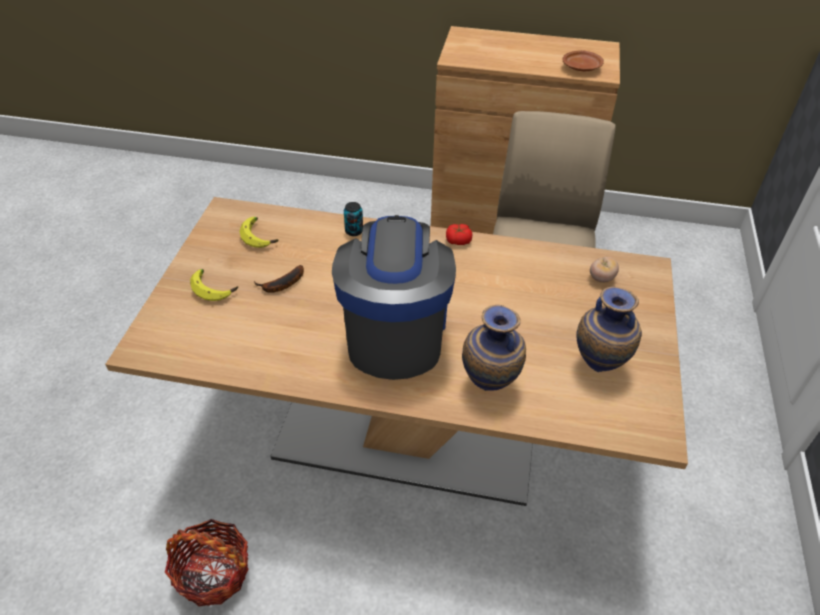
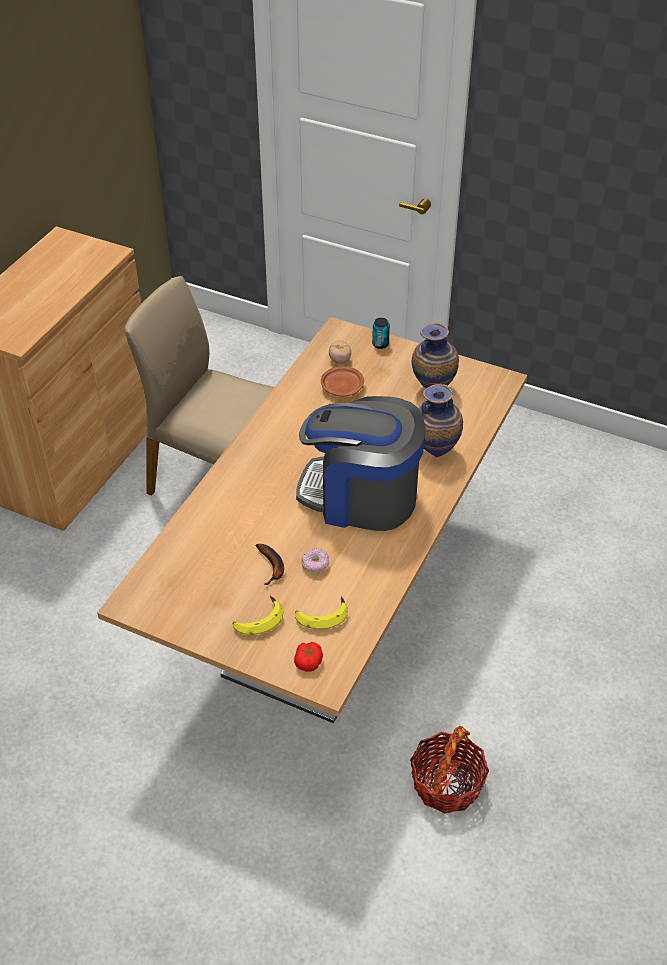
camera: 75 degrees left, 0 degrees up
(260, 236) = (189, 576): banana -> banana (321, 615)
(288, 314) = (315, 565): none -> donut
(354, 231) = (212, 502): can -> can (380, 344)
(458, 240) = (257, 432): tomato -> tomato (308, 661)
(581, 67) = (91, 262): brown plate -> brown plate (342, 387)

